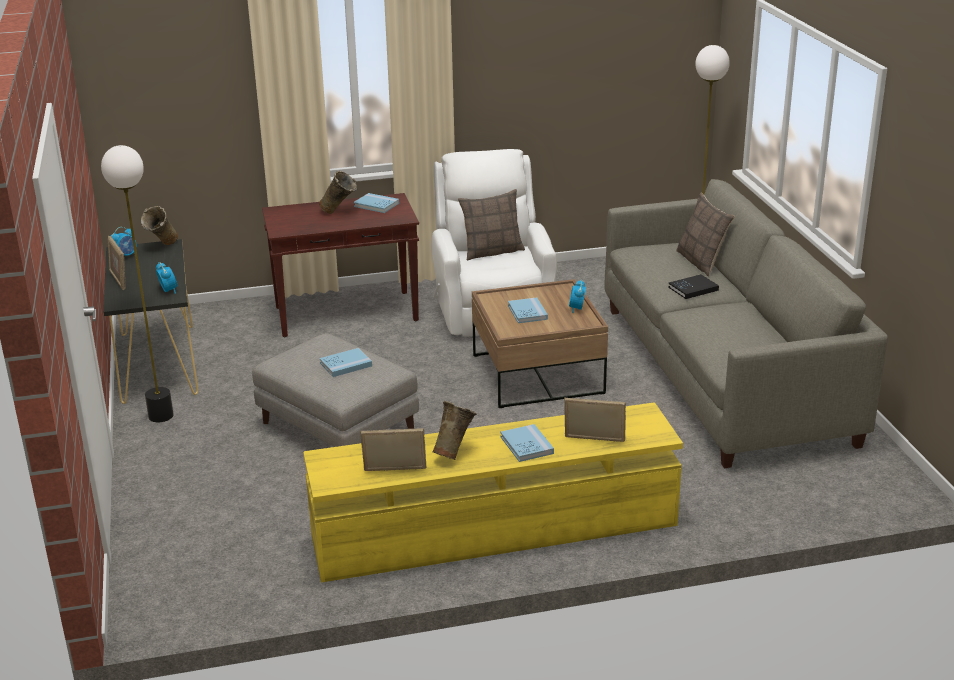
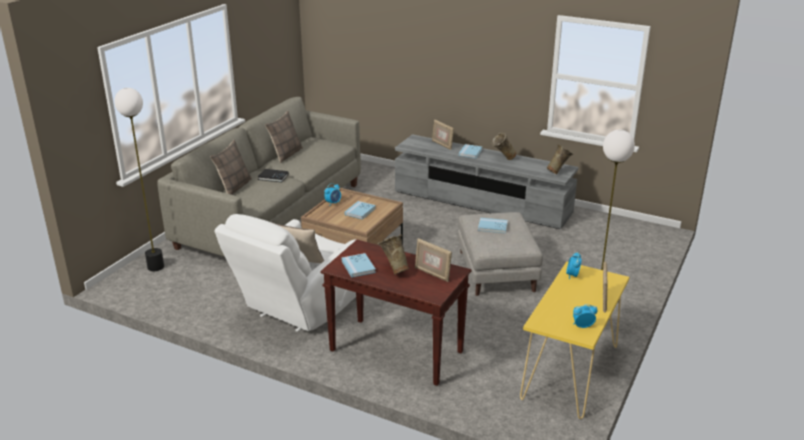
camera: 140 degrees left, 0 degrees up
(158, 363) = (570, 372): black console table -> yellow console table
(162, 248) = (547, 322): beige vase -> beige vase (558, 172)
(395, 471) = (535, 163): picture frame -> picture frame (432, 274)
(494, 532) = (481, 202): yellow tv stand -> grey tv stand
(757, 321) = (286, 154): none -> pillow

